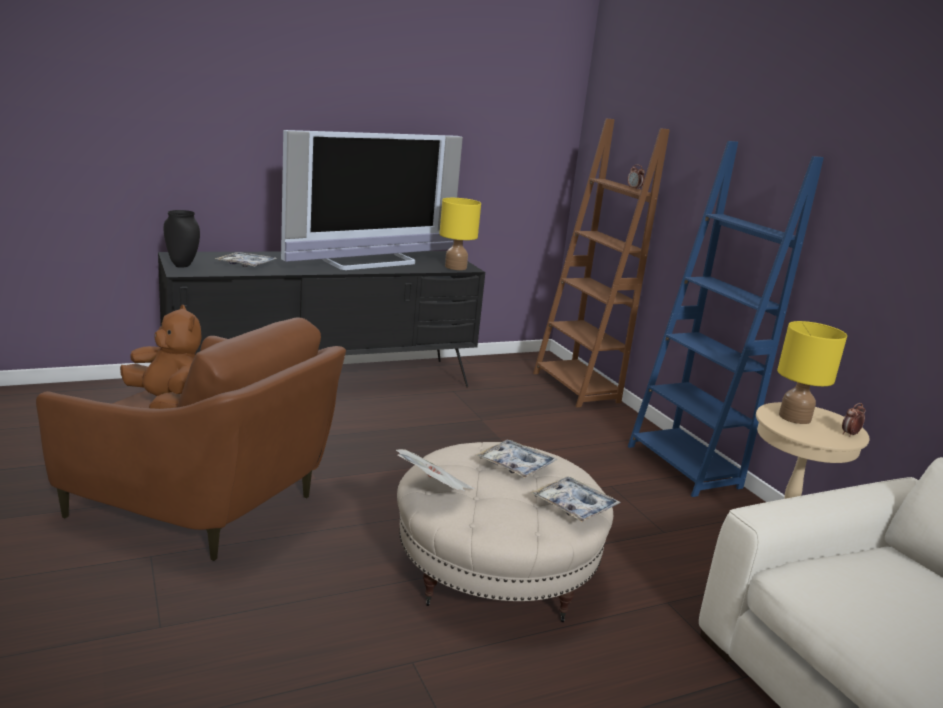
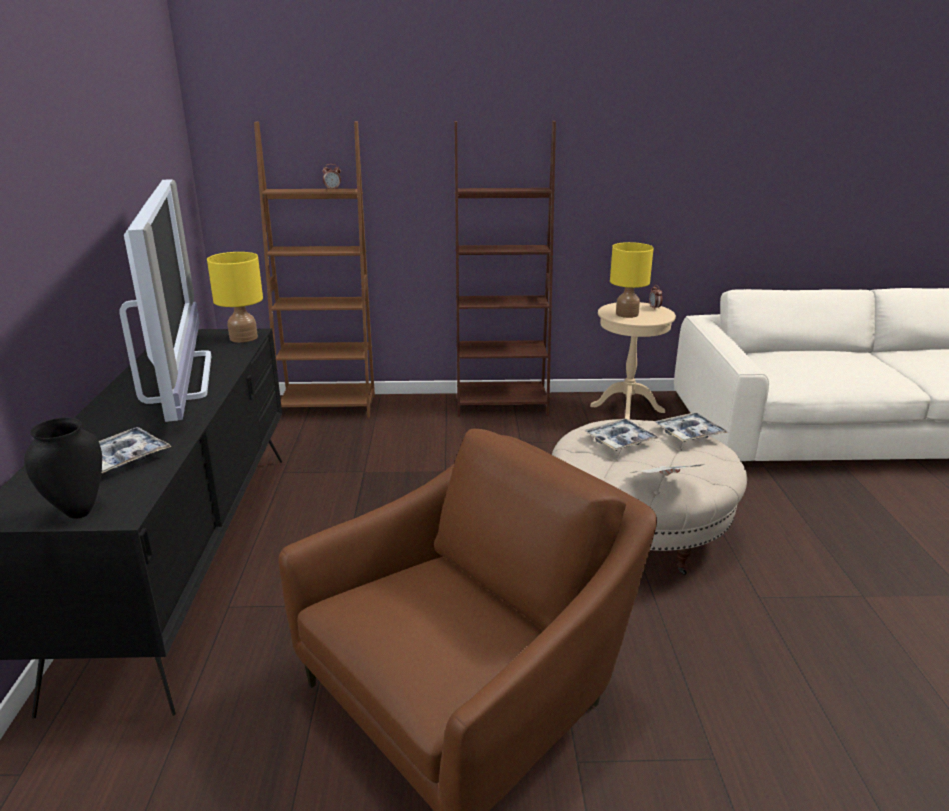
camera: 65 degrees left, 5 degrees up
(166, 405) = (445, 628): brown plush toy -> none
(683, 466) = (501, 404): blue bookcase -> brown bookcase

